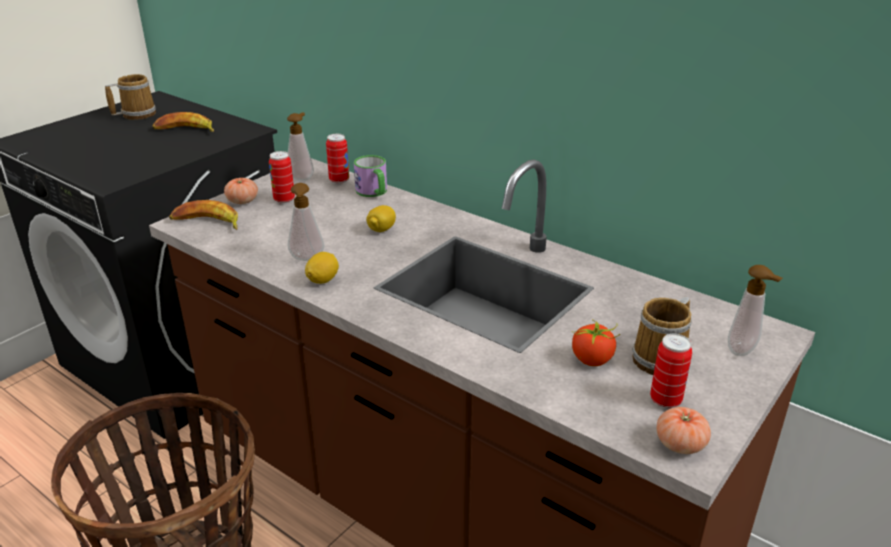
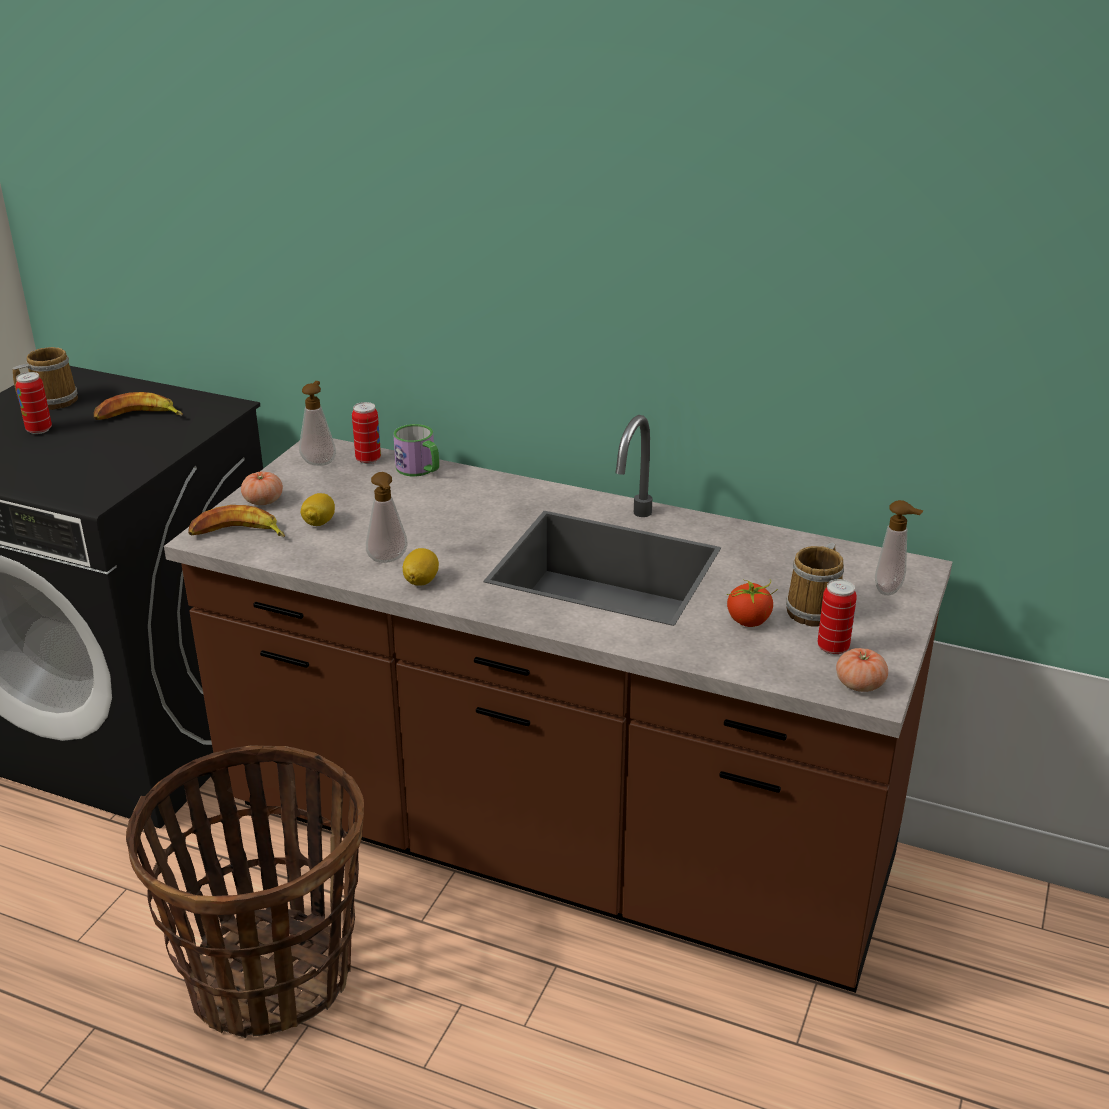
camera: 15 degrees left, 0 degrees up
(284, 200) = (315, 492): can -> can (39, 430)
(381, 230) = (455, 514): lemon -> lemon (319, 523)

